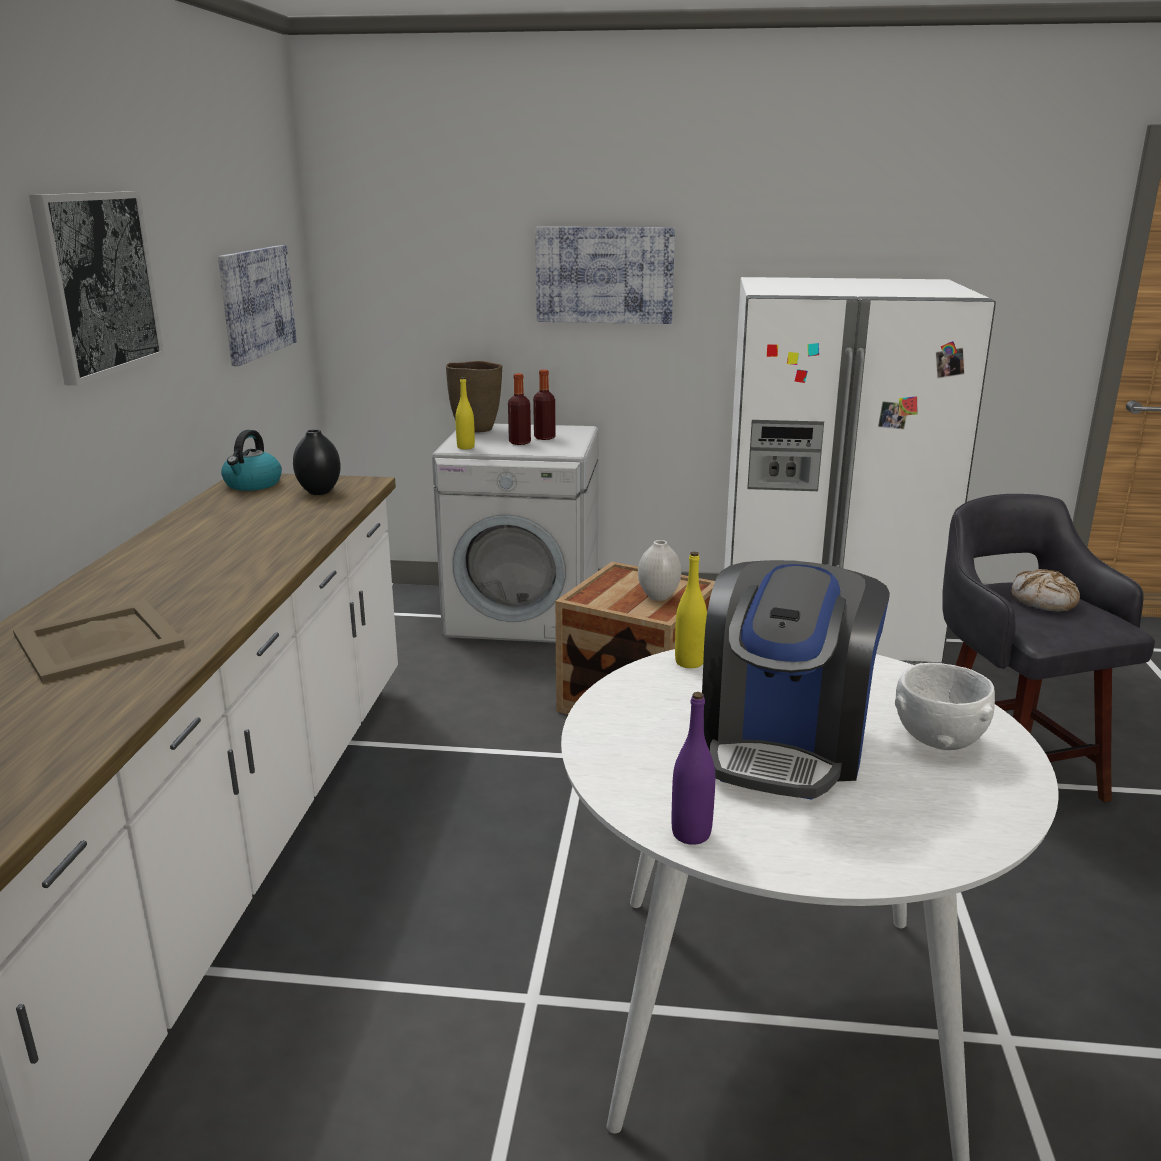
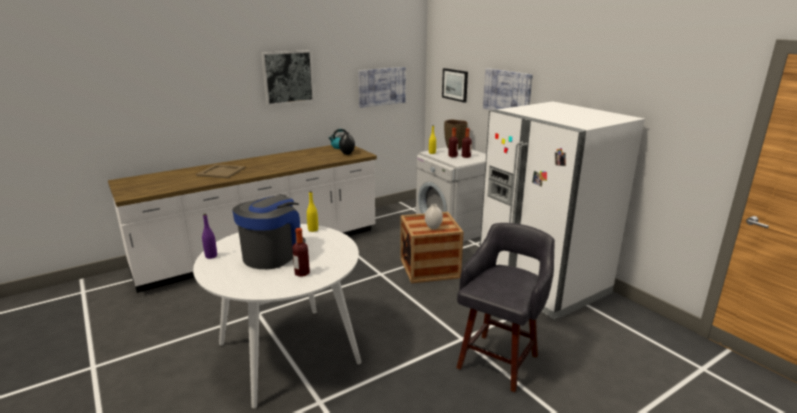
camera: 50 degrees right, 0 degrees up
(429, 279) = (455, 85): none -> picture
(783, 744) = (273, 254): coffee machine -> coffee machine turned 135 degrees clockwise
(938, 740) = (302, 273): white bowl -> bottle
(1044, 601) = (509, 280): bread -> none

